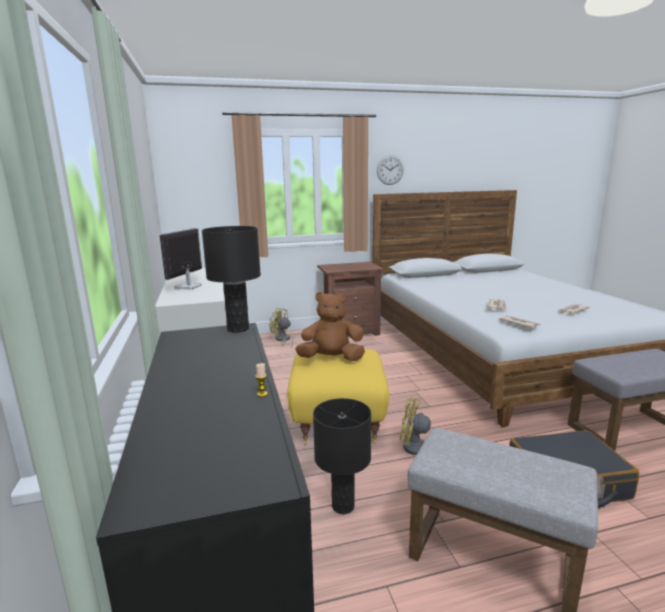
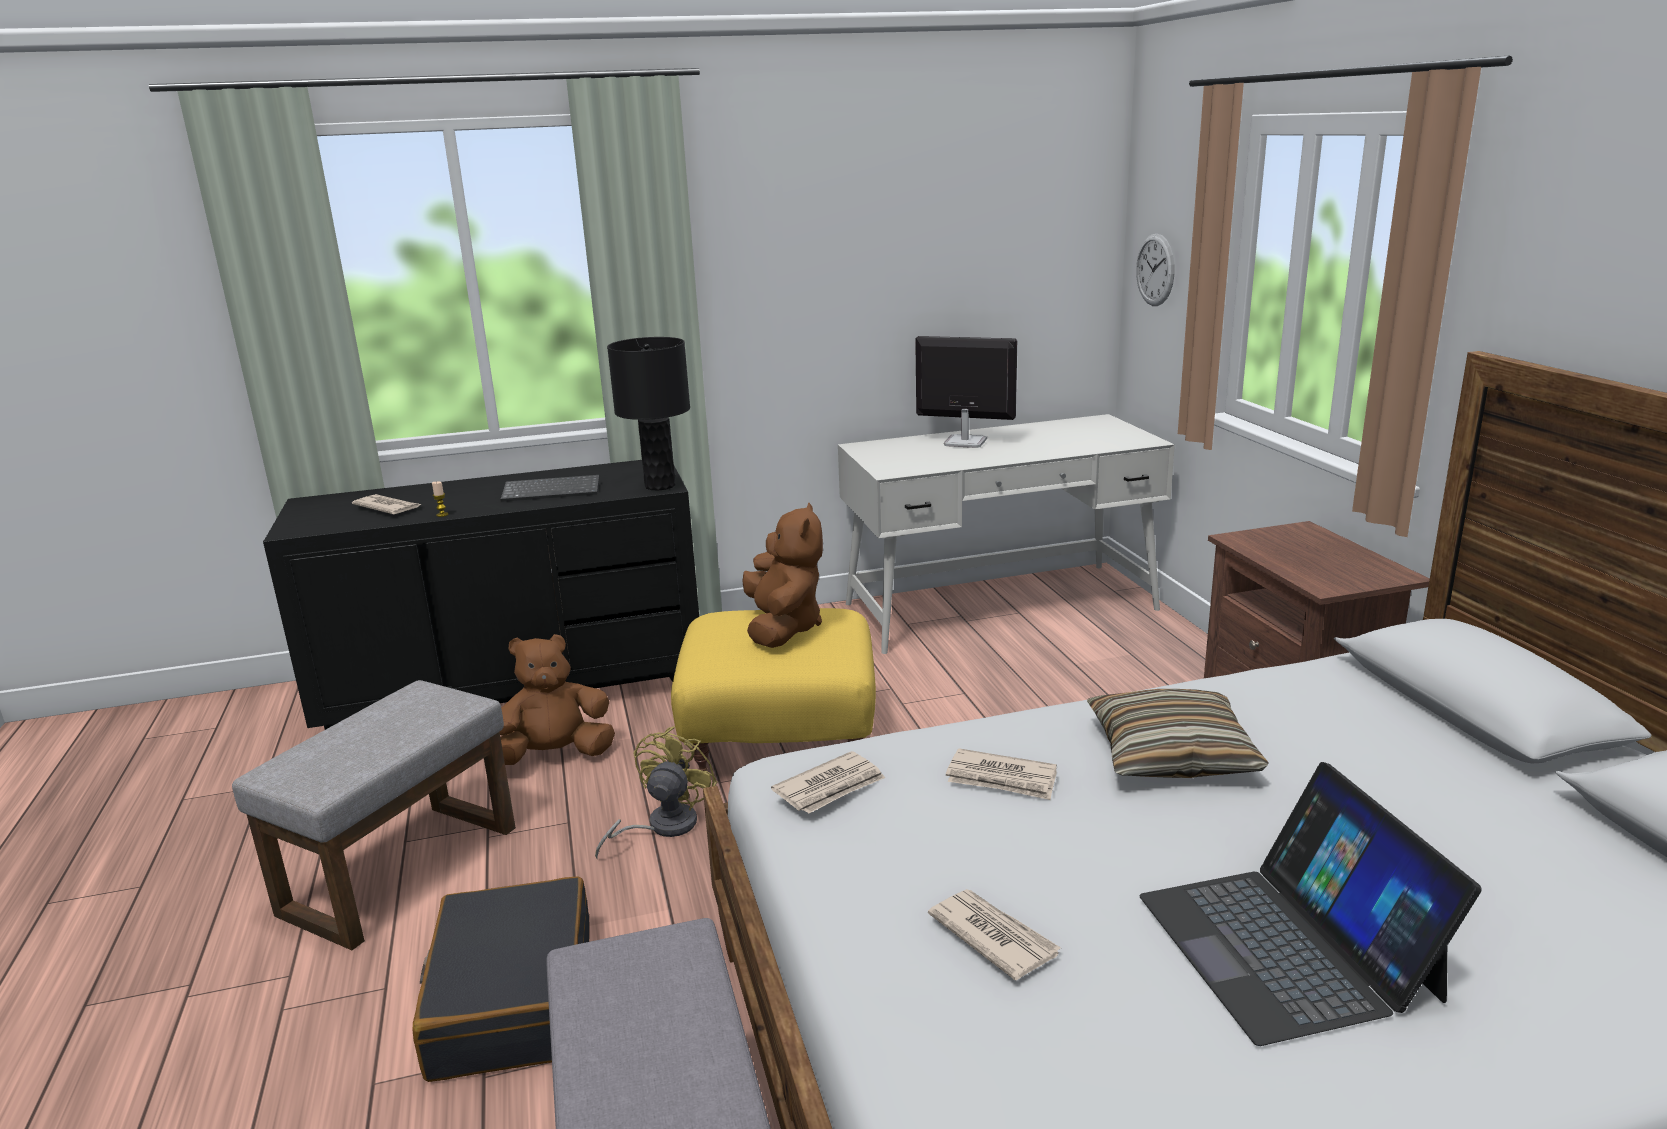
camera: 90 degrees right, 5 degrees up
(217, 429) = (387, 507): none -> newspaper
(221, 359) = (553, 490): none -> keyboard
(282, 340) = (1172, 660): yellow fan -> none
(342, 506) = (555, 755): black table lamp -> brown plush toy
(390, 170) = (1571, 270): wall clock -> wall clock (1155, 270)
(467, 294) = (1171, 754): none -> pillow
(546, 292) = (1287, 945): none -> laptop

